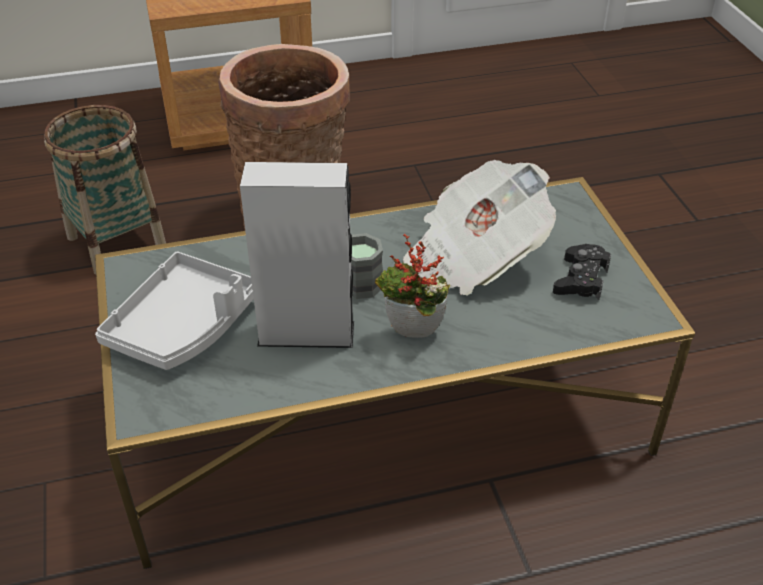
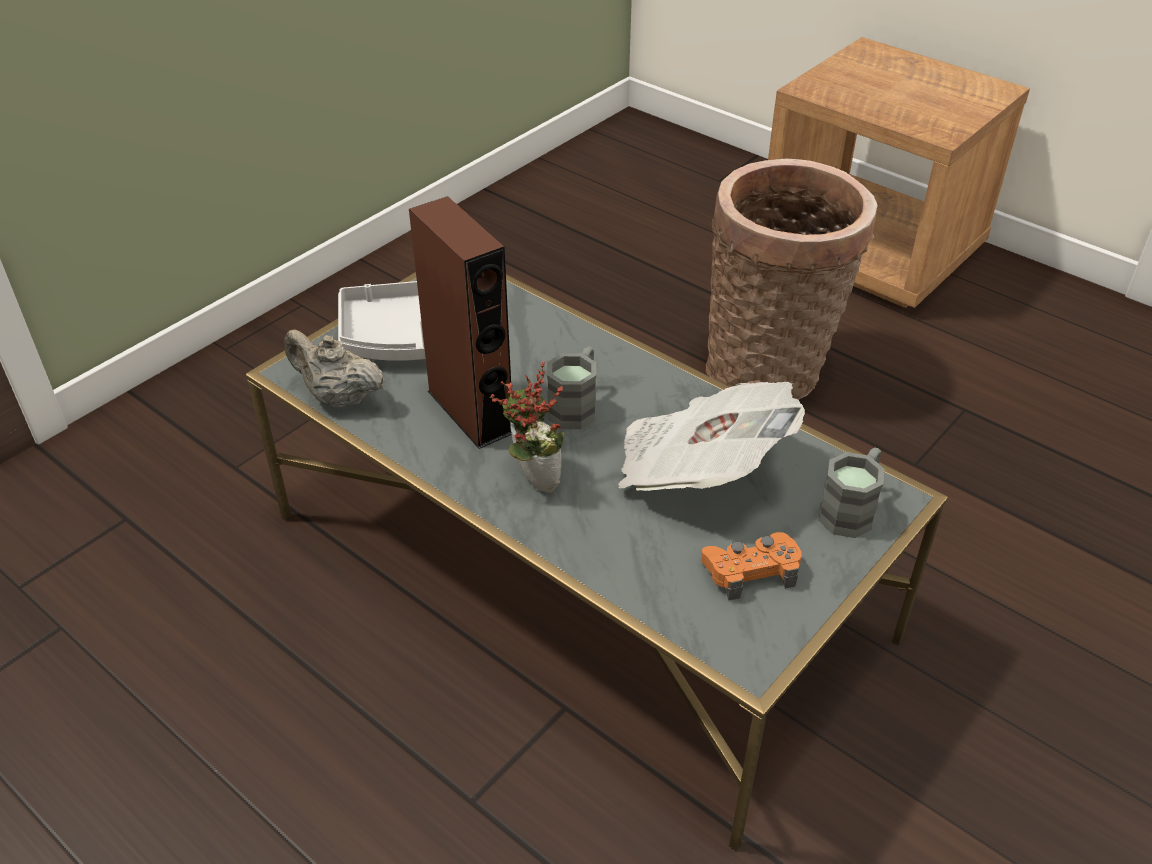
camera: 55 degrees right, 0 degrees up
(116, 241) = (610, 287): basket -> none
(209, 401) = (338, 397): none -> beige teapot
(306, 333) = (470, 411): grey speaker -> brown speaker
(563, 215) = (851, 509): none -> grey mug
(581, 279) = (751, 571): black game controller -> orange game controller

